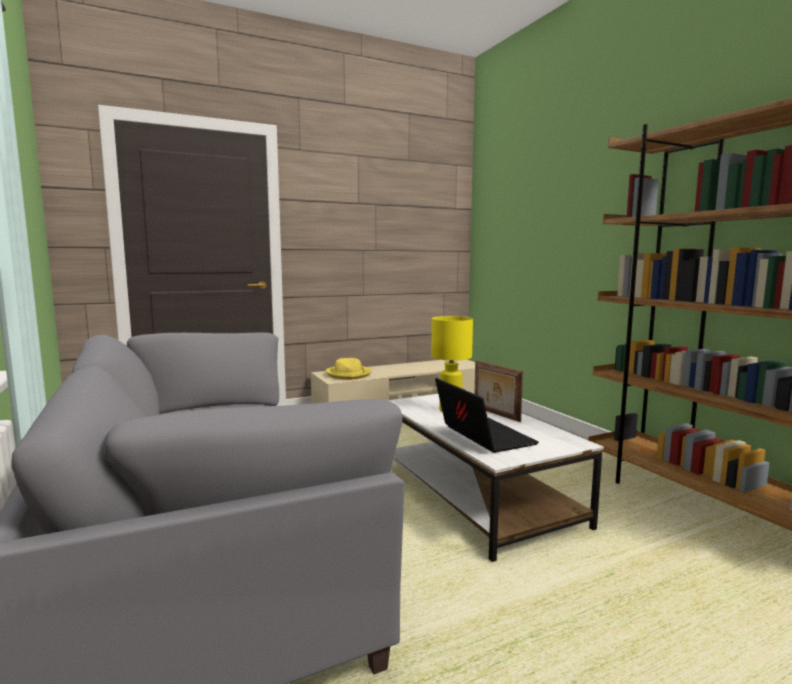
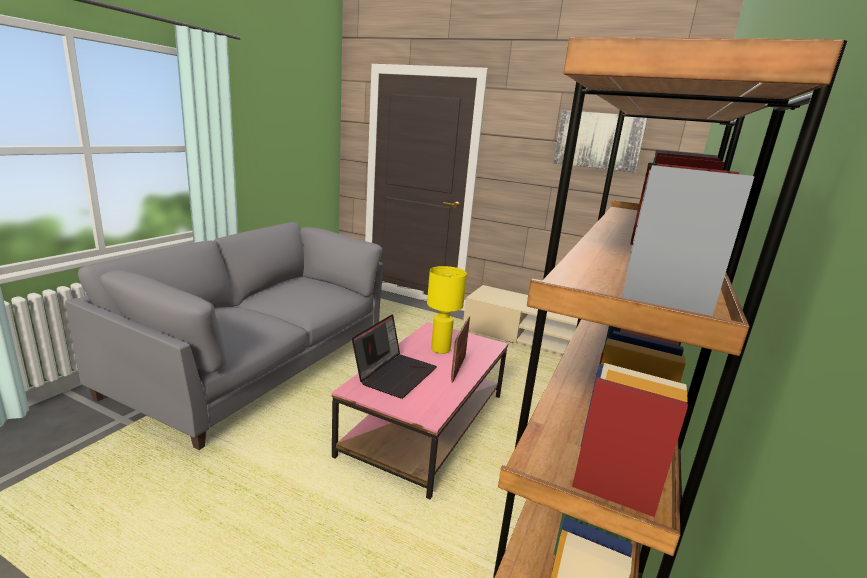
camera: 50 degrees right, 10 degrees up
(349, 374) = (500, 297): yellow hat -> none
(398, 201) = (598, 140): none -> picture
(473, 494) = (426, 423): white coffee table -> pink coffee table

